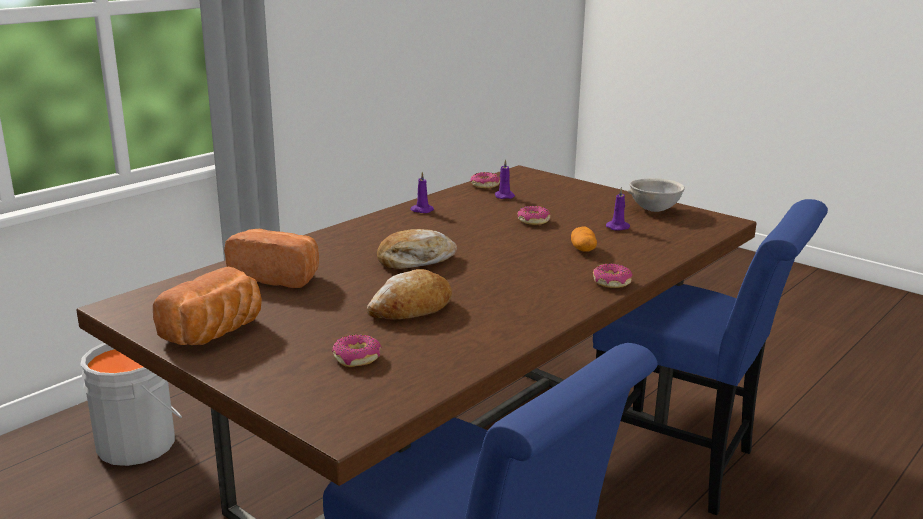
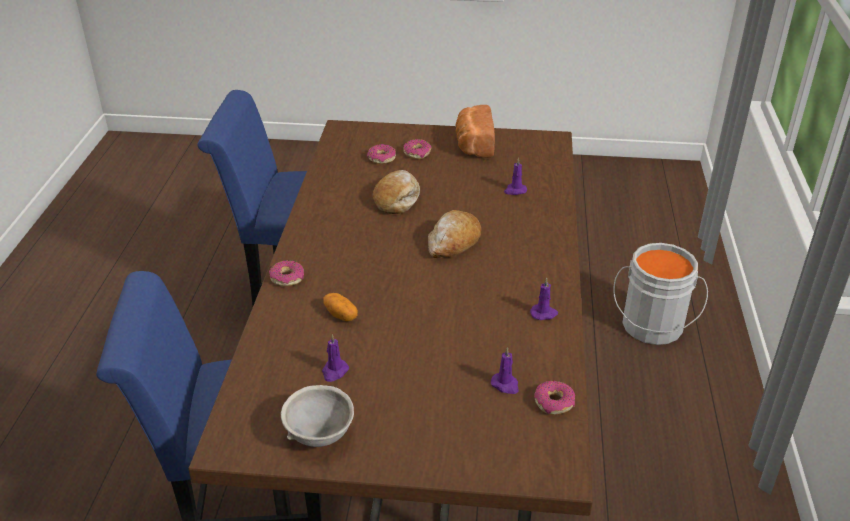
camera: 145 degrees right, 15 degrees up
(278, 276) = (515, 190): bread -> purple candle
(533, 221) = (425, 344): donut -> donut (417, 153)

